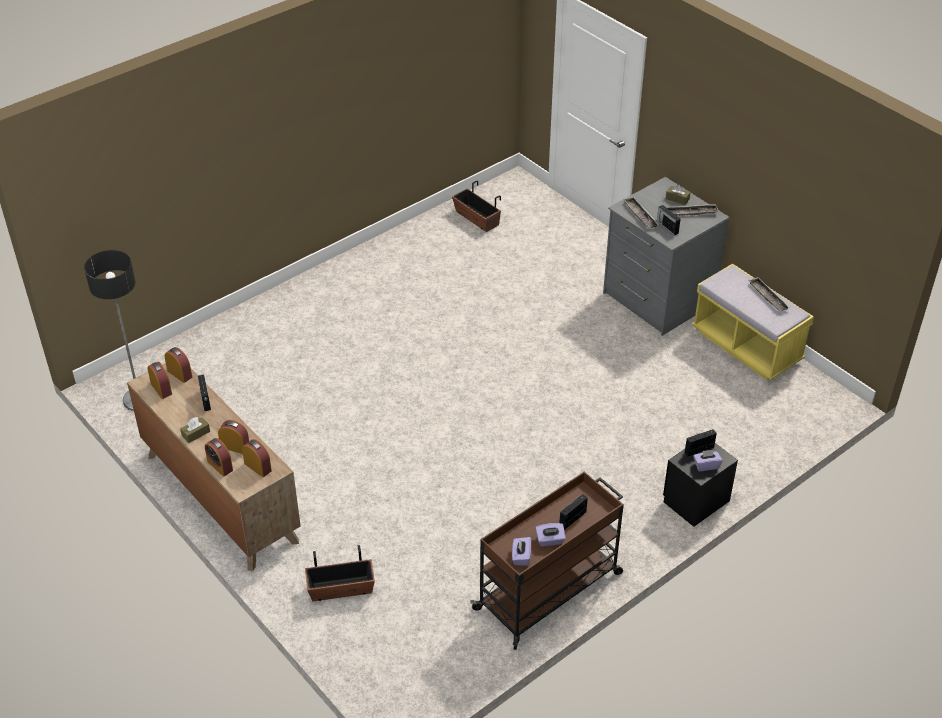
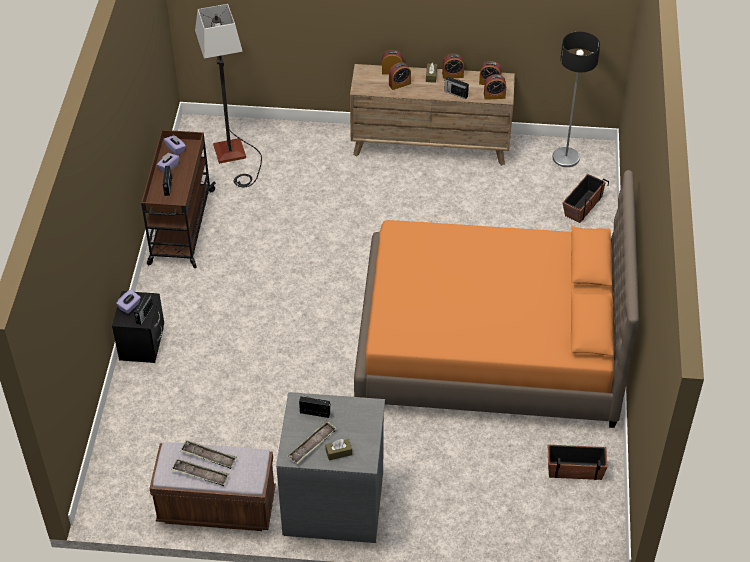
camera: 135 degrees right, 5 degrees up
(258, 467) = (371, 84): alarm clock -> alarm clock (452, 75)
(341, 589) = (298, 151): planter -> planter (582, 206)
(410, 632) = (235, 158): none -> floor lamp
(421, 314) = (489, 344): none -> orange bed
(640, 215) = (350, 409): tray -> tray (209, 456)
(746, 346) = (217, 507): yellow bench -> brown bench

